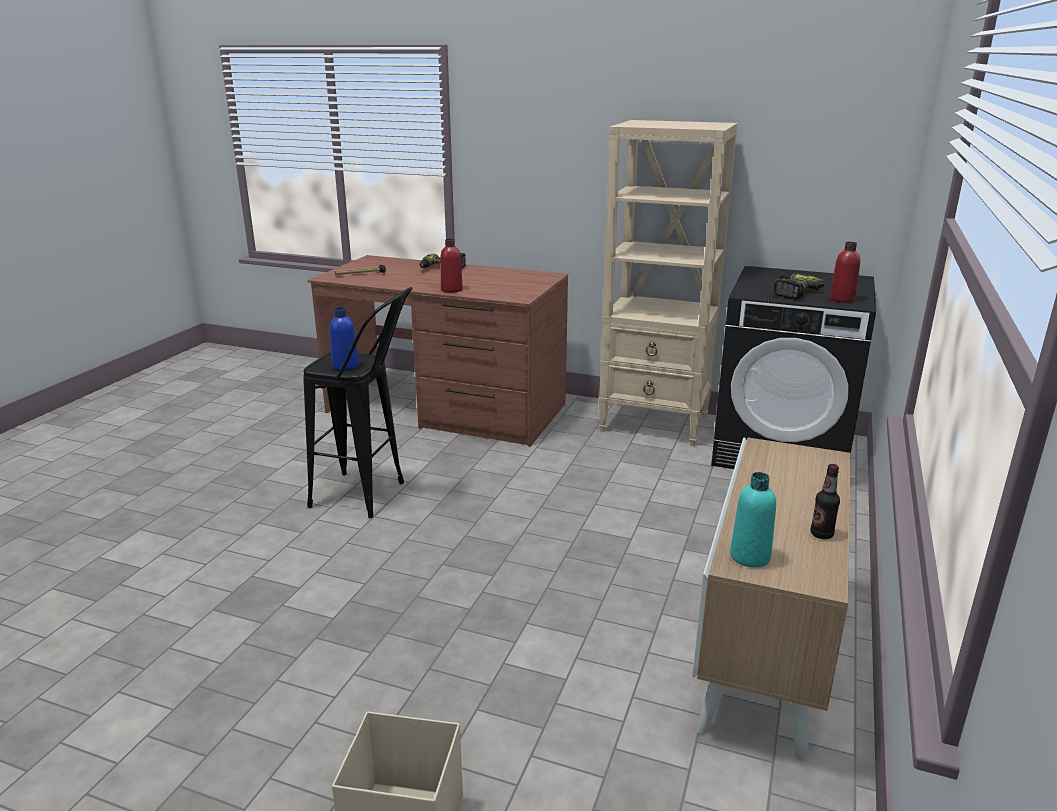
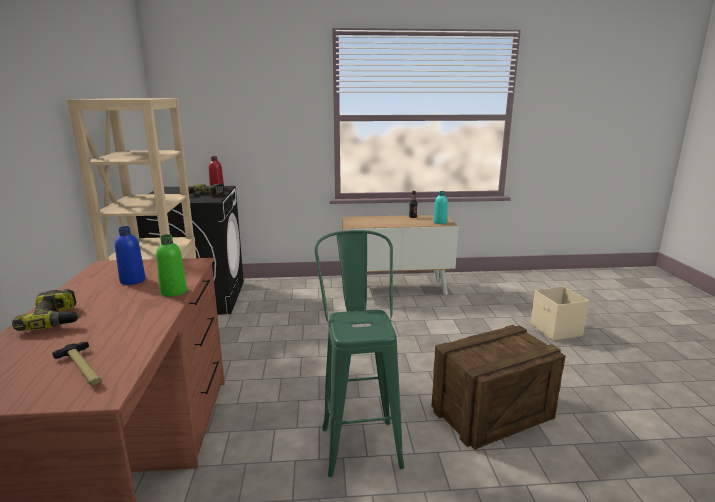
camera: 115 degrees left, 5 degrees down
(302, 591) = (491, 414): none -> crate
(345, 366) = (370, 319): blue bottle -> blue bottle (132, 280)
(371, 497) = (359, 437): black stool -> green stool
(451, 290) = (173, 292): red bottle -> green bottle

